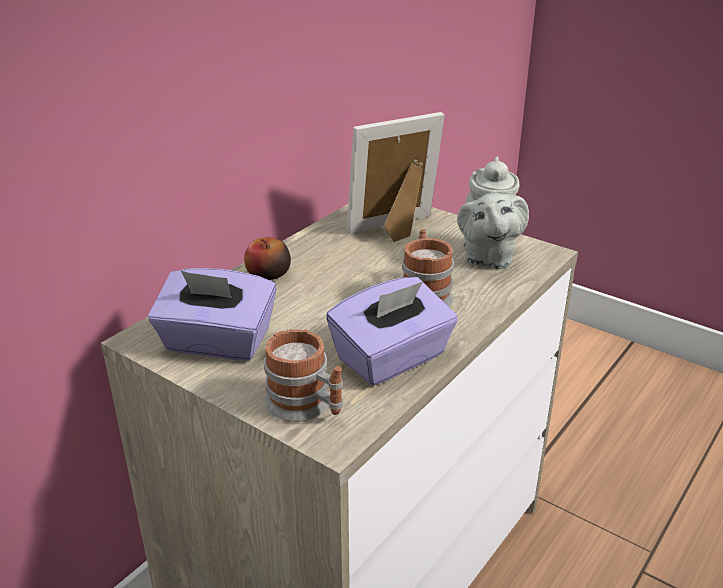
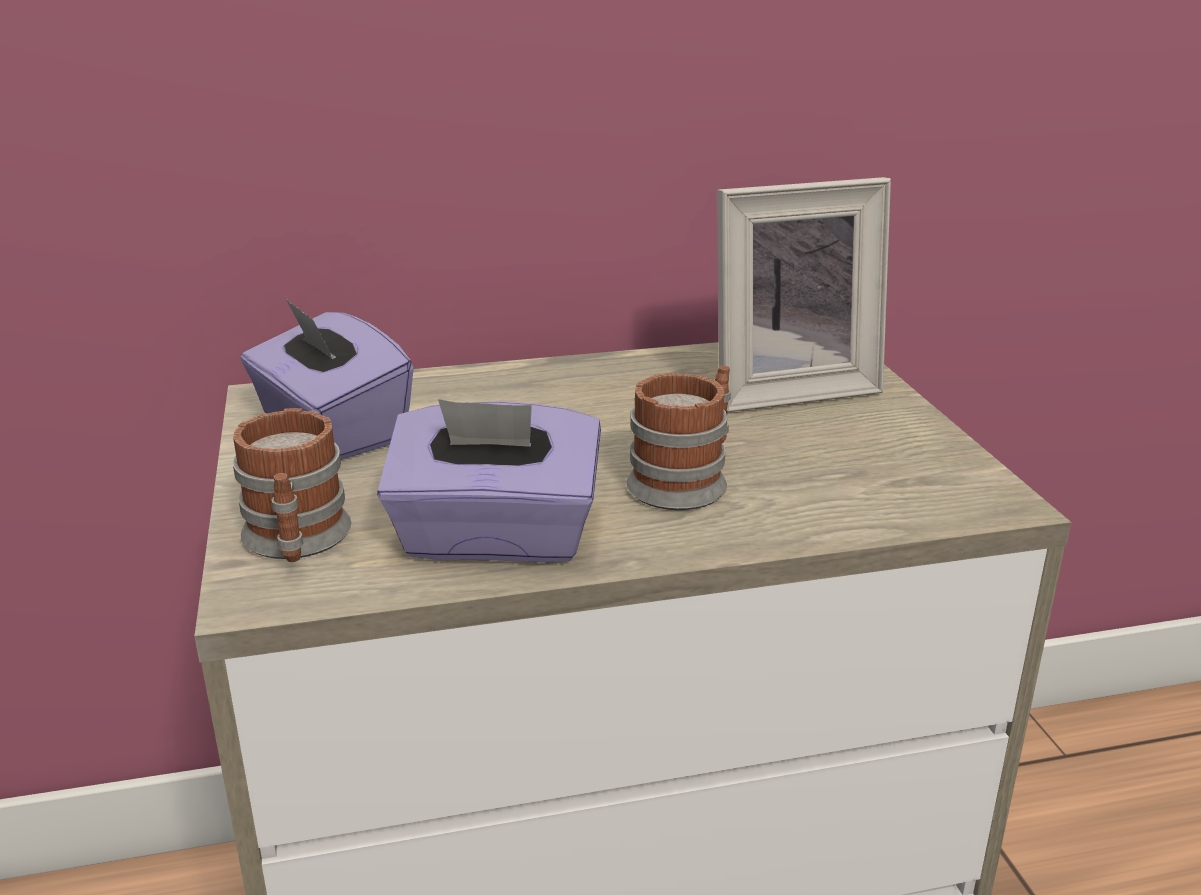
camera: 40 degrees right, 5 degrees down
(268, 274) = (519, 382): apple -> none
(397, 230) = (788, 389): picture frame -> picture frame turned 150 degrees clockwise
(487, 257) = (876, 470): grey teapot -> none

